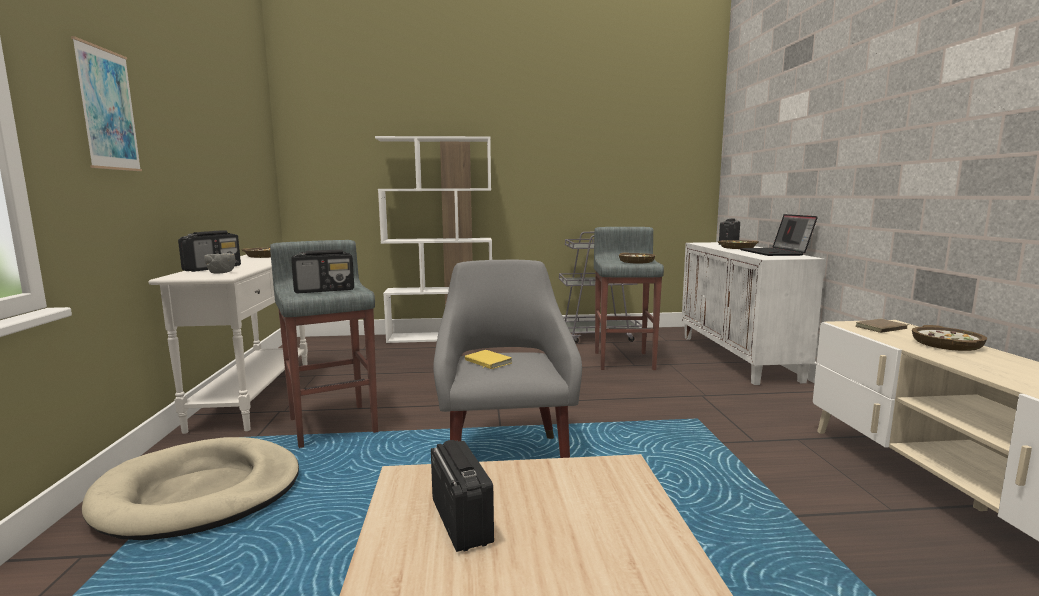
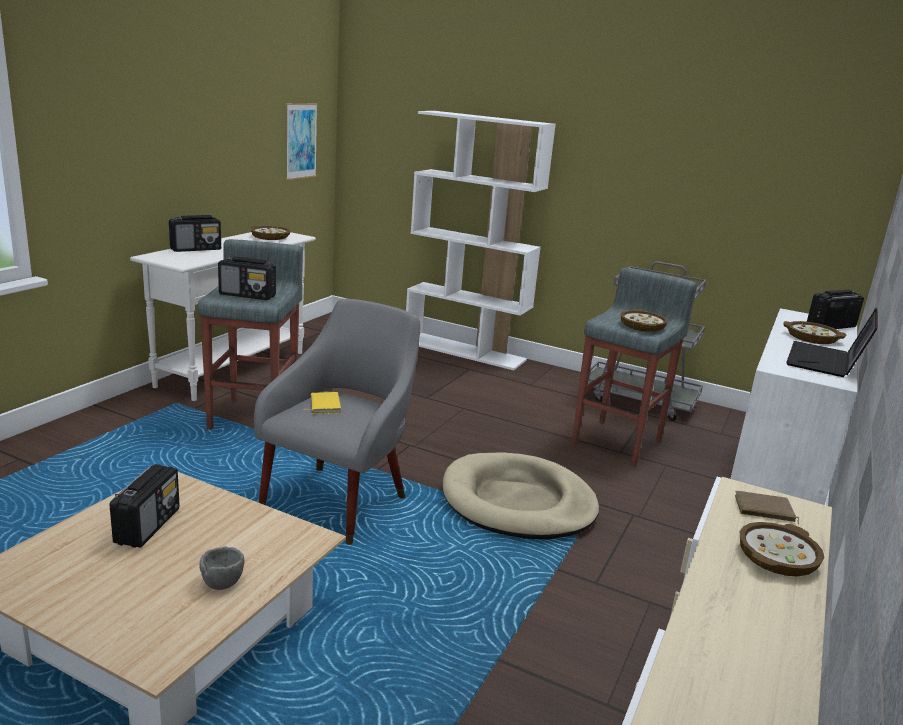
camera: 30 degrees right, 10 degrees up
(108, 109) = (107, 112): picture -> picture (301, 141)
(199, 493) = (113, 441): beige dog bed -> beige dog bed (518, 502)
(221, 272) = (189, 258): grey bowl -> grey bowl (222, 582)

